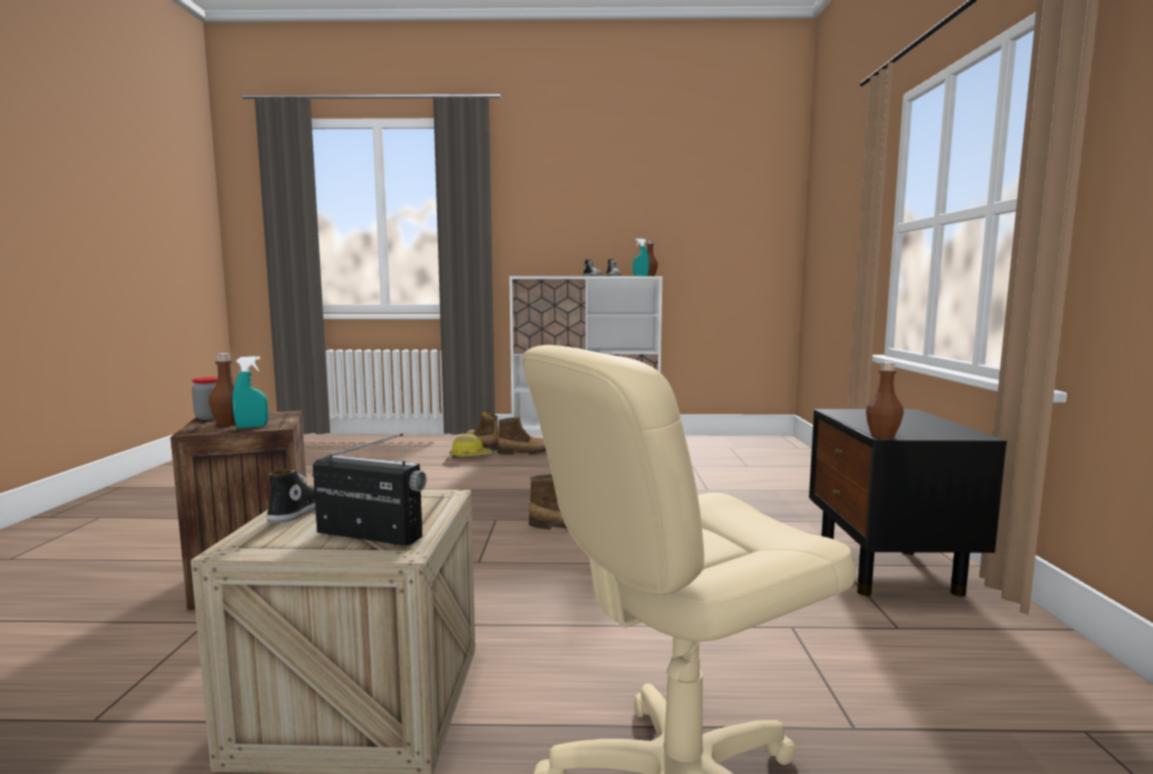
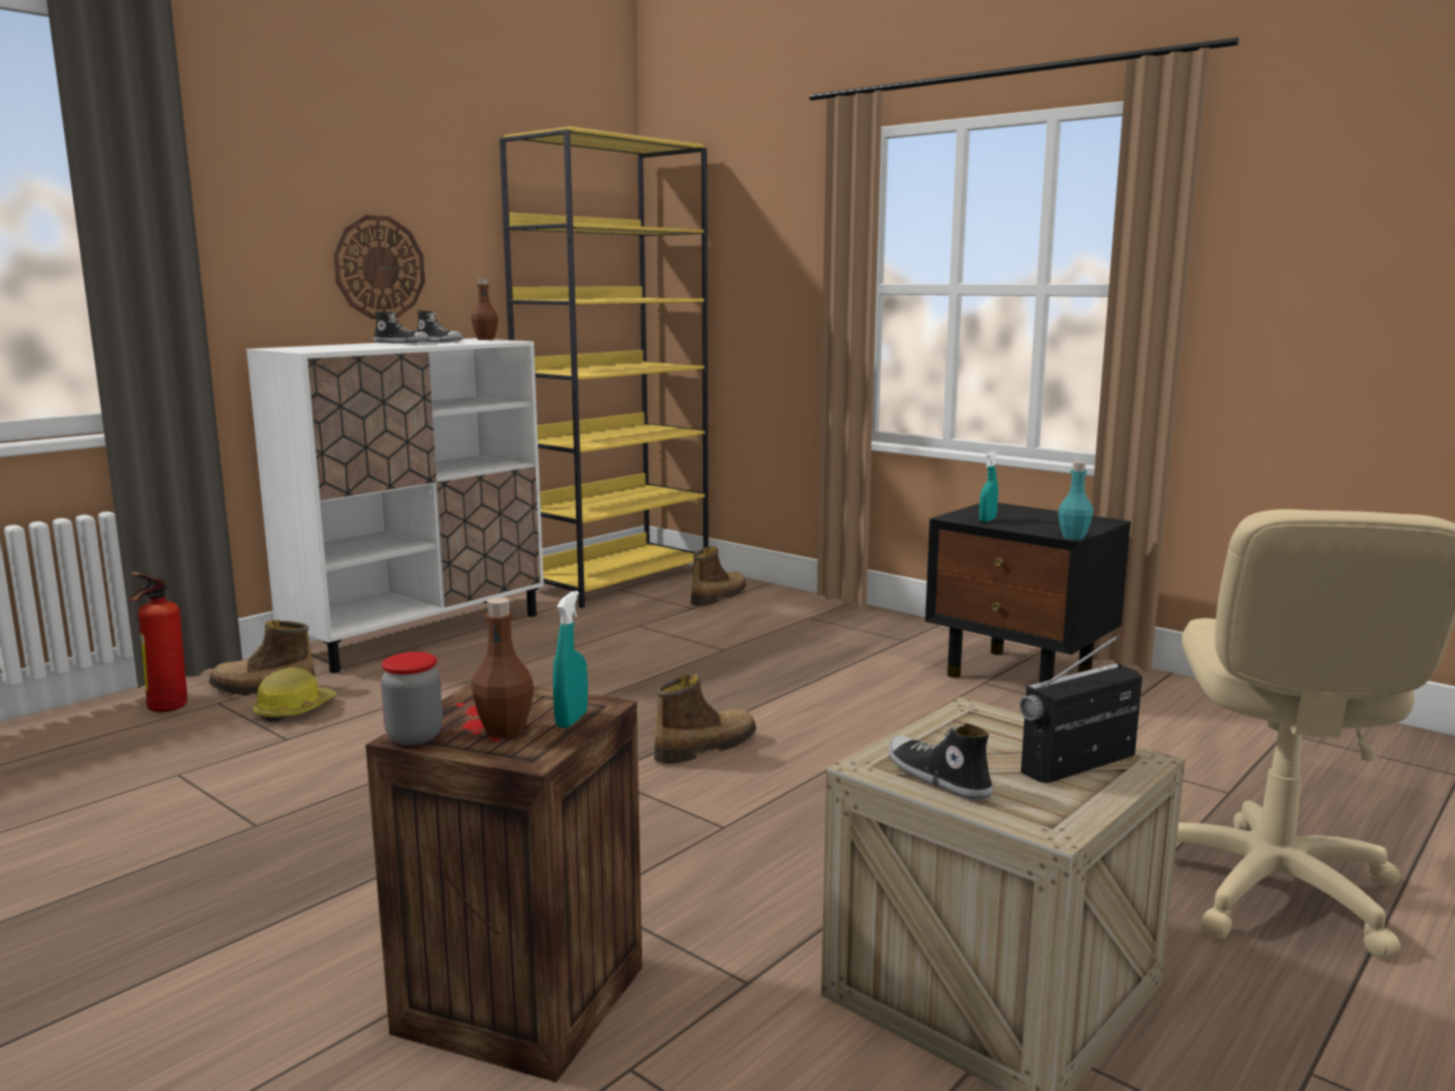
camera: 50 degrees left, 5 degrees up
(438, 443) = (164, 709): none -> fire extinguisher
(525, 453) = (372, 676): boot -> boot (717, 597)
(598, 236) = (379, 267): none -> wall clock
(640, 276) = (498, 341): turquoise spray bottle -> turquoise spray bottle (987, 520)
(741, 443) = (617, 580): none -> yellow bookcase
(882, 436) = (1073, 537): brown bottle -> turquoise bottle

